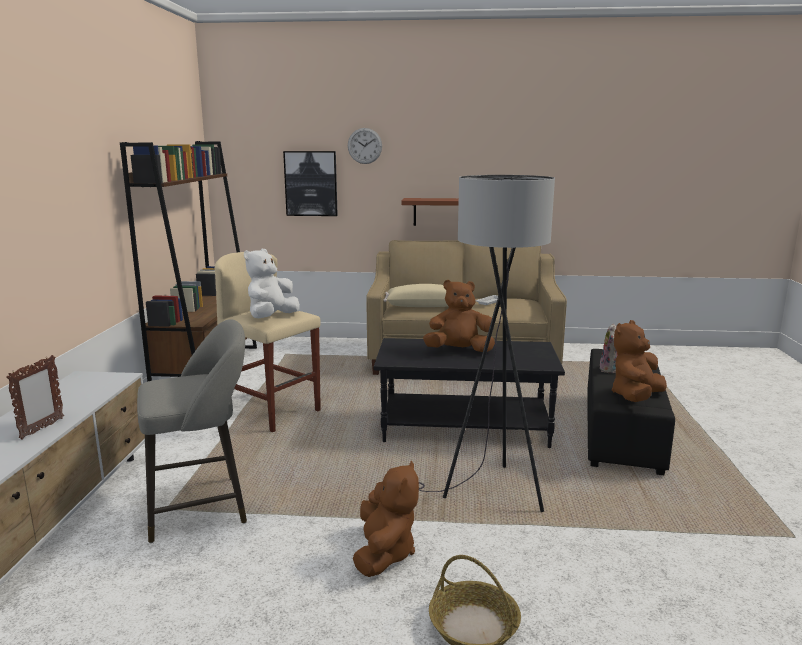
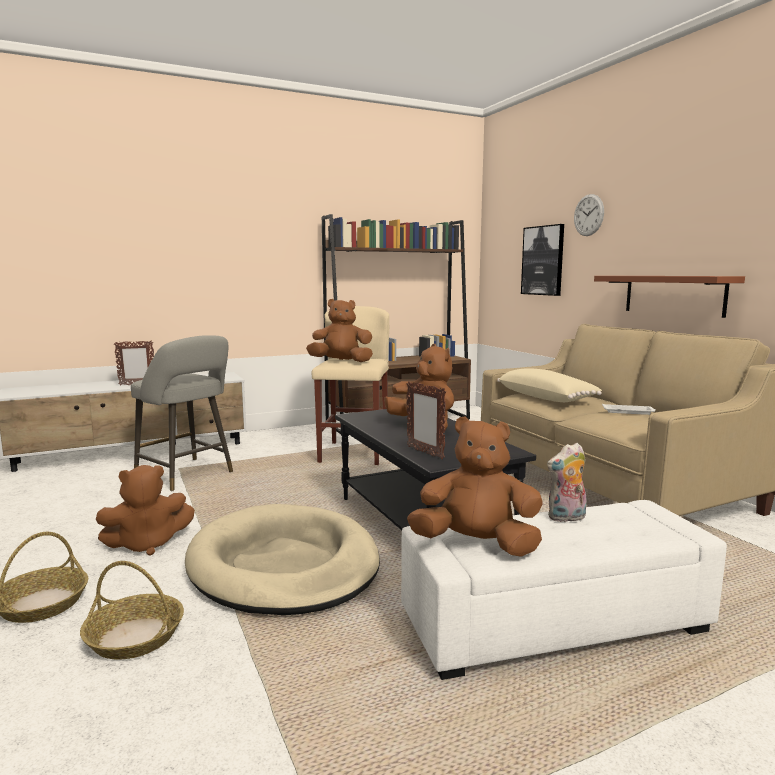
camera: 60 degrees right, 5 degrees down
(271, 318) = (341, 362): white plush toy -> brown plush toy
(489, 493) = (284, 565): grey floor lamp -> beige dog bed
(522, 363) = (425, 452): none -> picture frame
(564, 575) = (135, 637): none -> basket
(621, 431) = (553, 622): black ottoman -> white ottoman

